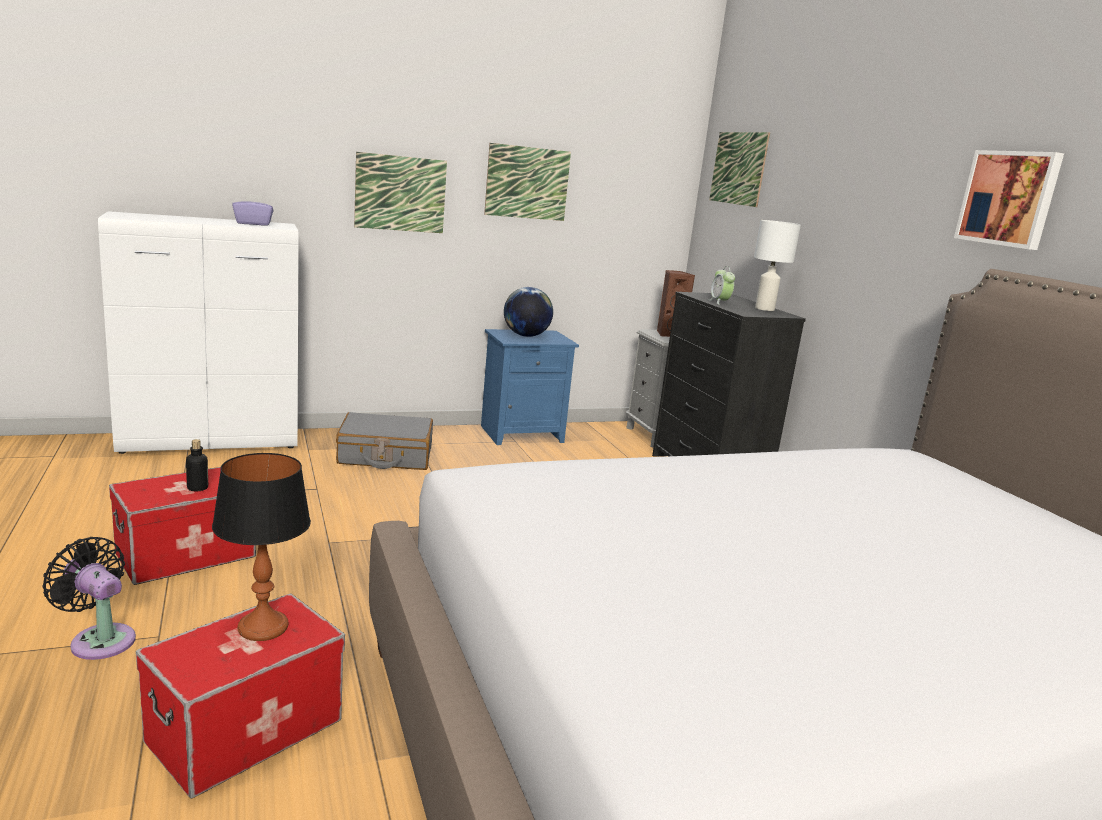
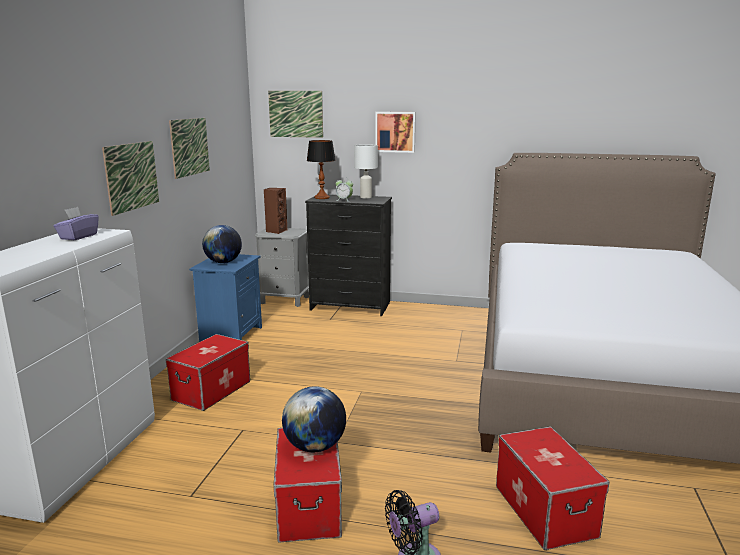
camera: 55 degrees left, 0 degrees up
(197, 488) = (315, 446): bottle -> globe
(262, 627) = (536, 448): table lamp -> table lamp (321, 197)
(385, 455) = (211, 390): grey suitcase -> storage box
(1009, 198) = (507, 120): picture -> picture (395, 132)

